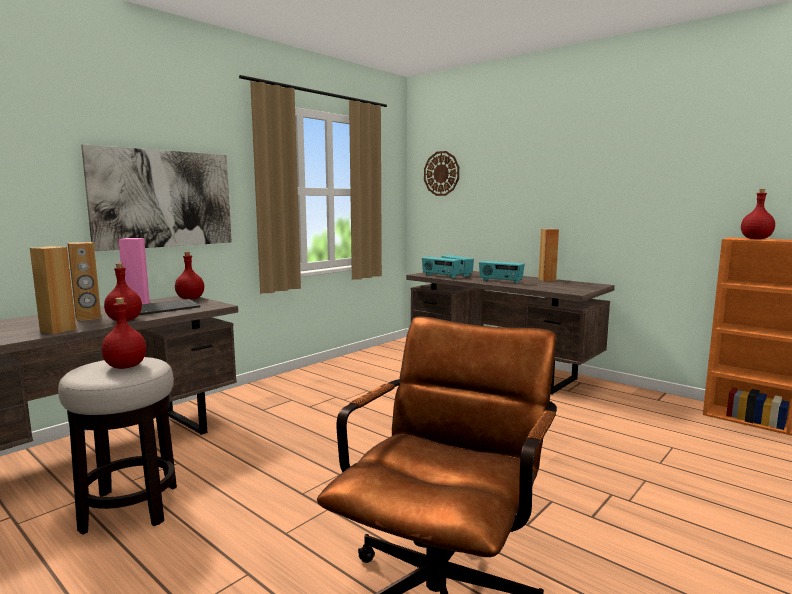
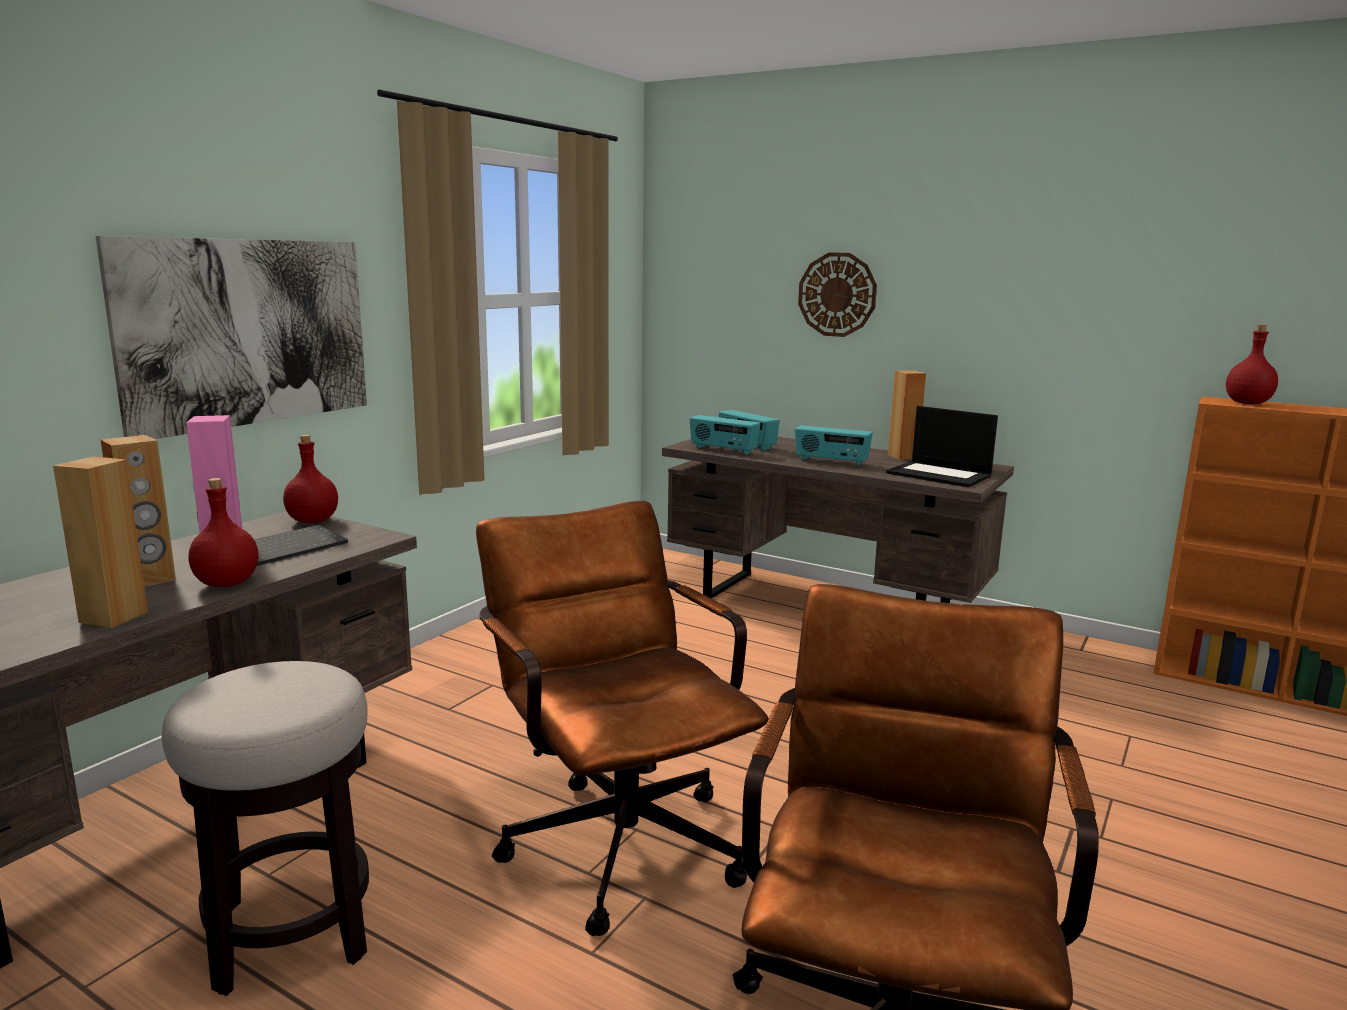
camera: 10 degrees left, 5 degrees up
(126, 366) = (286, 689): red bottle -> none
(326, 476) = (615, 835): none -> brown office chair
(441, 173) = (710, 263): wall clock -> wall clock (837, 294)
(563, 287) = (940, 475): none -> laptop

